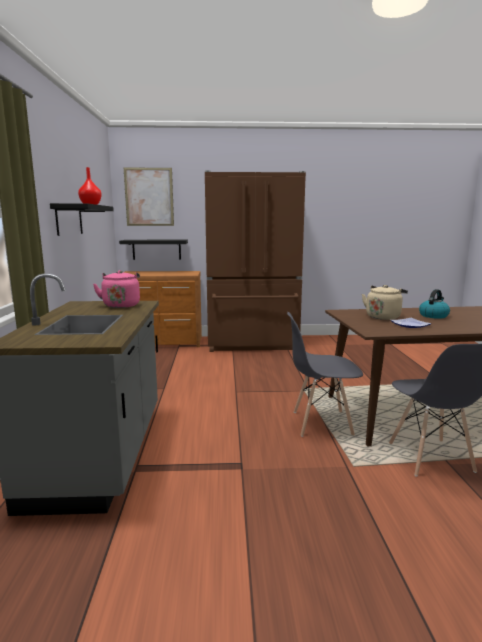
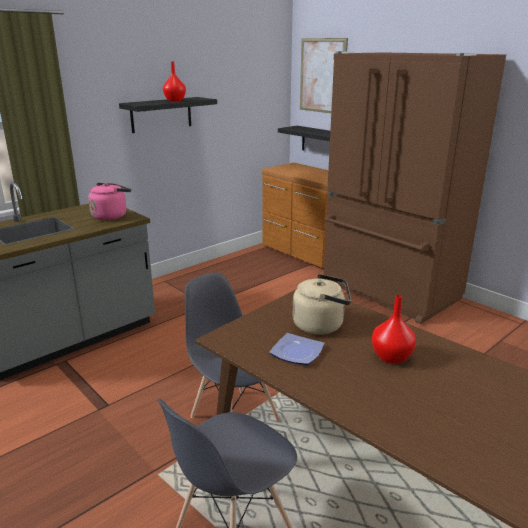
camera: 50 degrees right, 10 degrees up
(433, 316) = (390, 357): kettle -> red vase

